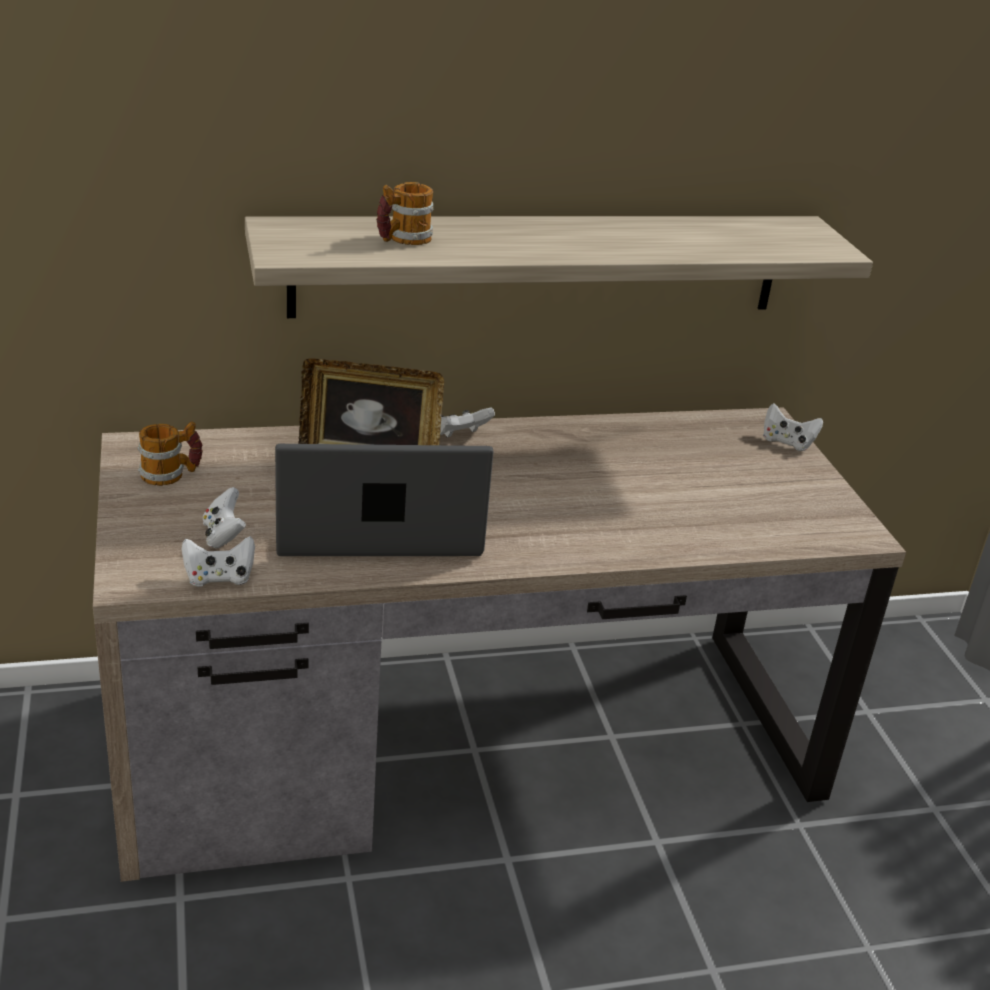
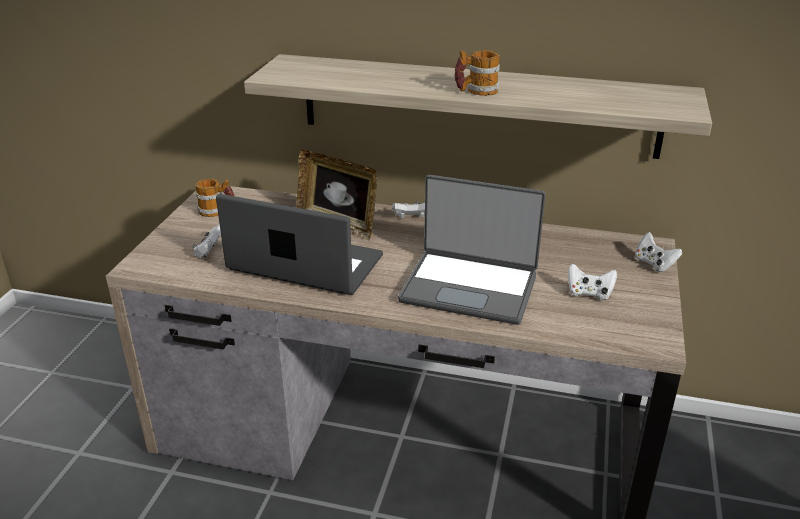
camera: 30 degrees right, 0 degrees up
(219, 578) = (185, 275): white game controller -> white game controller (589, 293)
(403, 239) = (358, 74): mug -> mug (476, 91)
(613, 514) = (470, 287): none -> laptop

